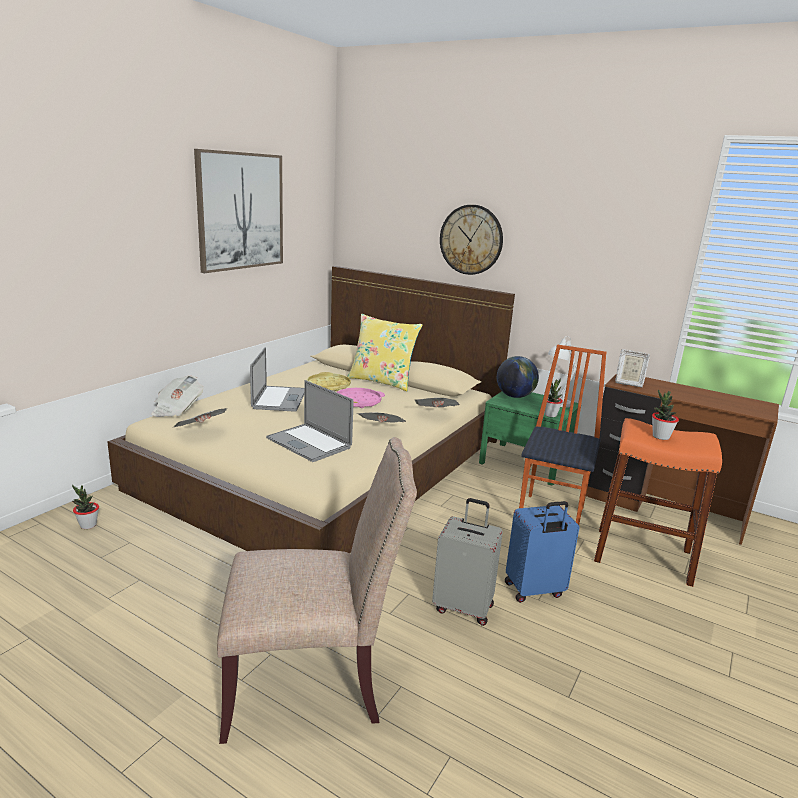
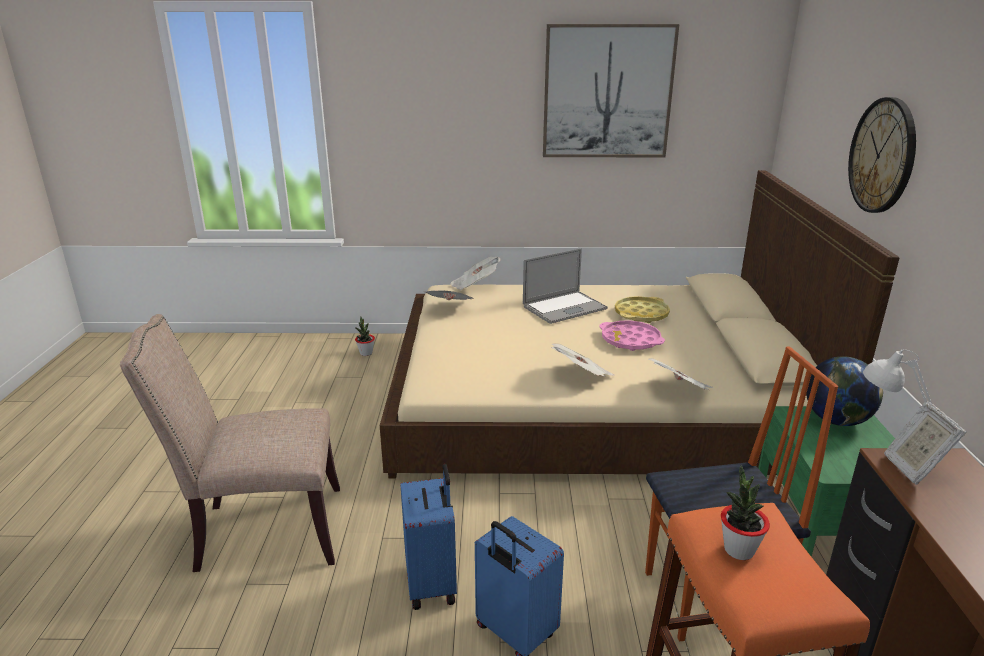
camera: 60 degrees right, 5 degrees up
(309, 443) = (497, 354): laptop -> none
(311, 683) = (263, 531): beige chair -> beige chair turned 120 degrees clockwise
(382, 381) = (713, 332): yellow pillow -> none
(463, 607) = (433, 584): grey suitcase -> blue suitcase
(550, 415) = (825, 466): potted plant -> none

